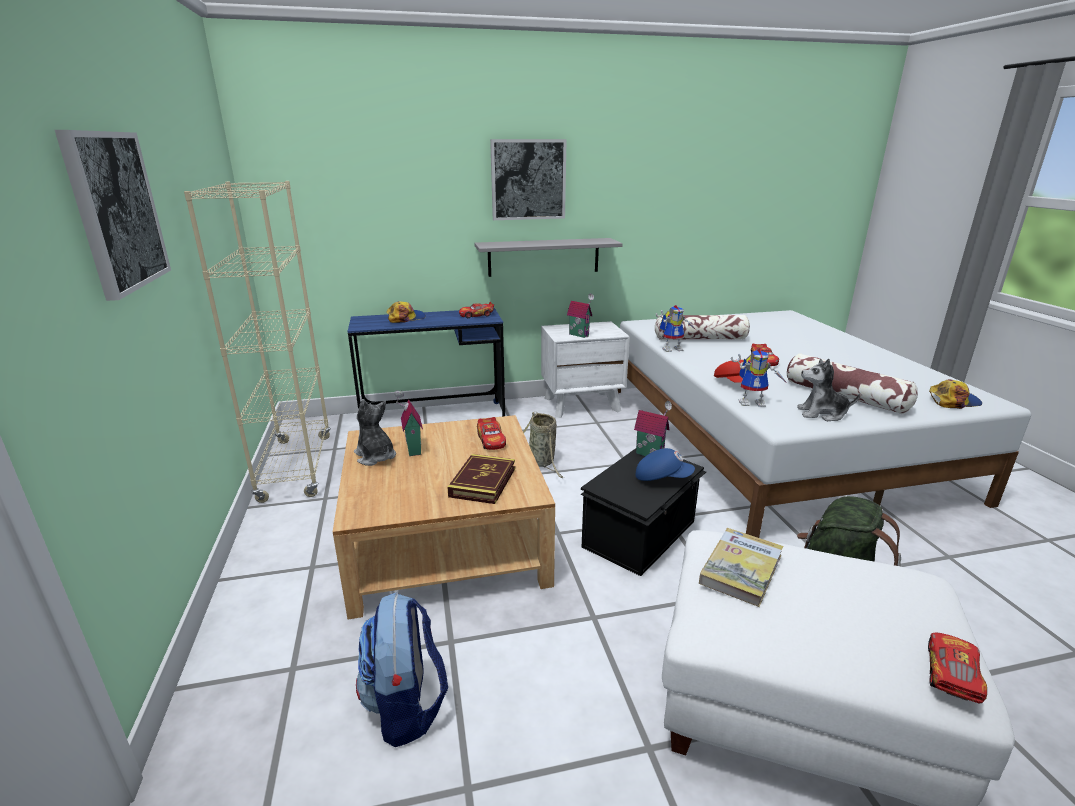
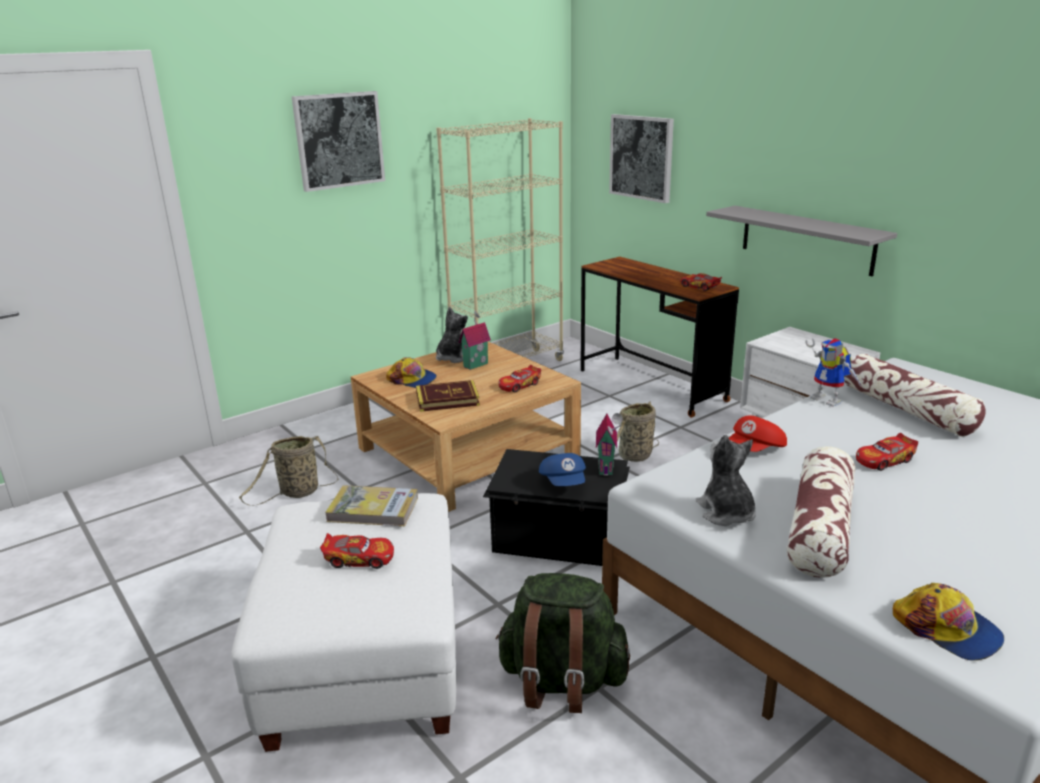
camera: 65 degrees right, 0 degrees up
(406, 318) = (645, 270): cap -> cap (412, 380)
(406, 706) = (297, 493): backpack -> basket
(434, 418) = (651, 385): blue desk -> brown desk
(528, 180) = (800, 139): picture -> picture (641, 157)
(580, 334) = (792, 348): toy house -> none
(753, 402) = (706, 467): toy robot -> none
(951, 674) = (282, 614): toy car -> toy car (359, 558)

